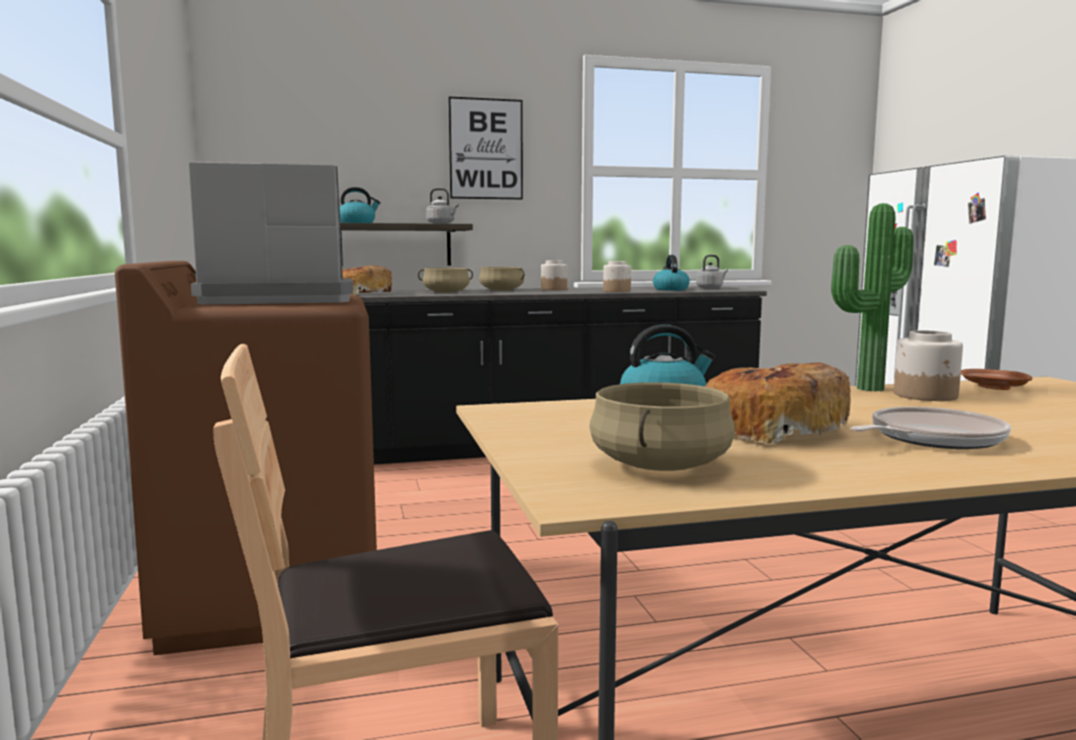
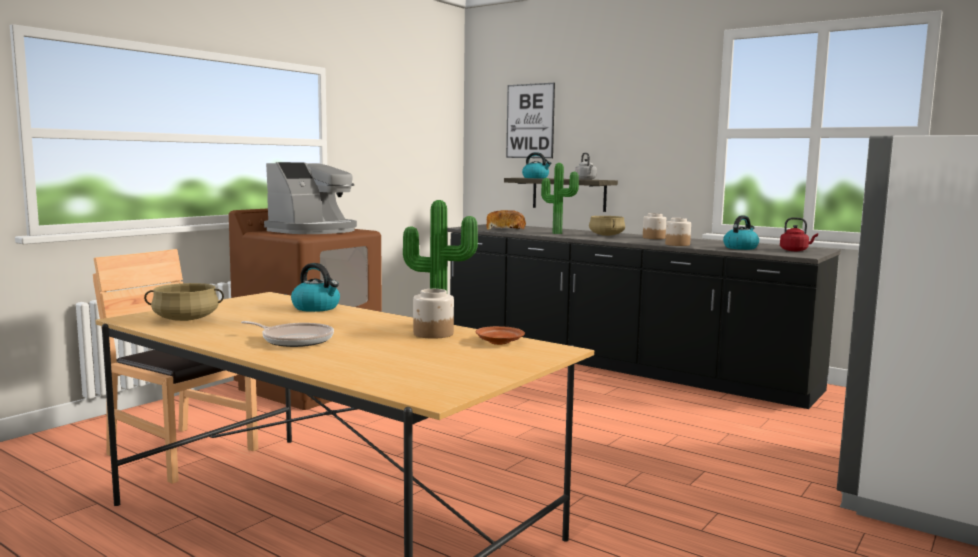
camera: 50 degrees right, 0 degrees up
(277, 300) = (314, 231): coffee machine -> coffee machine turned 90 degrees clockwise
(446, 292) = (558, 233): beige cooking pot -> potted plant
(486, 149) = (637, 119): picture -> picture (530, 121)
(710, 288) = (795, 250): grey kettle -> red kettle
(770, 429) = (279, 322): bread -> none

